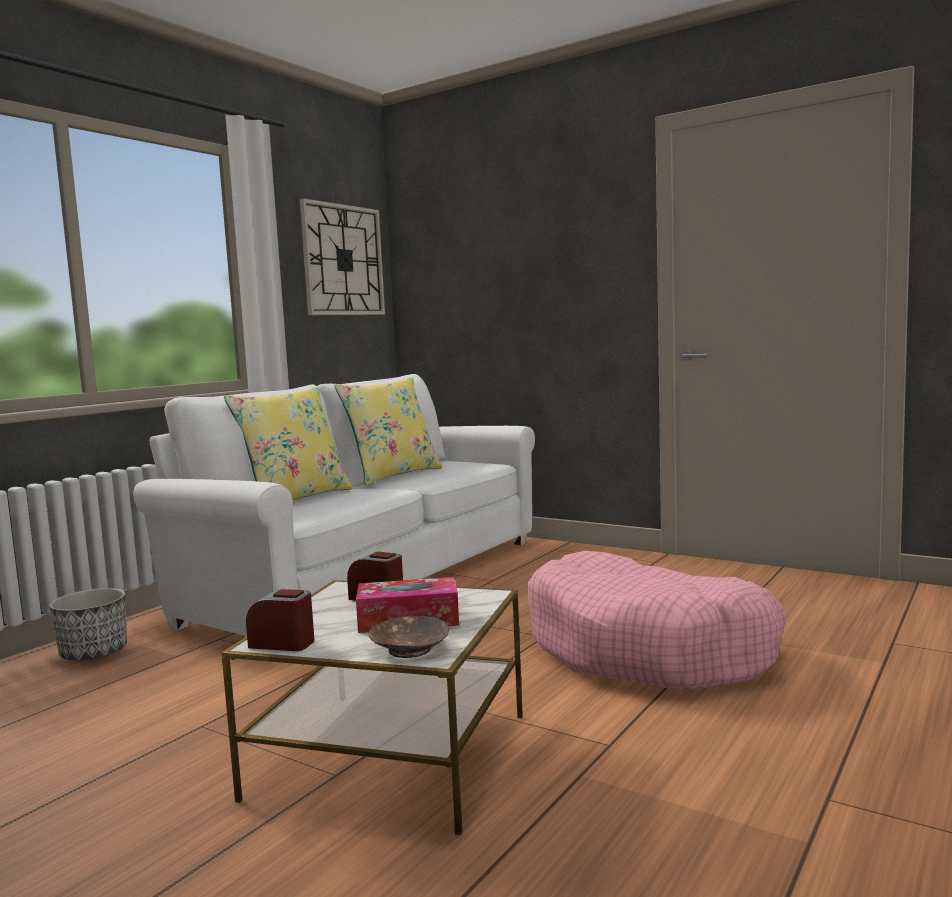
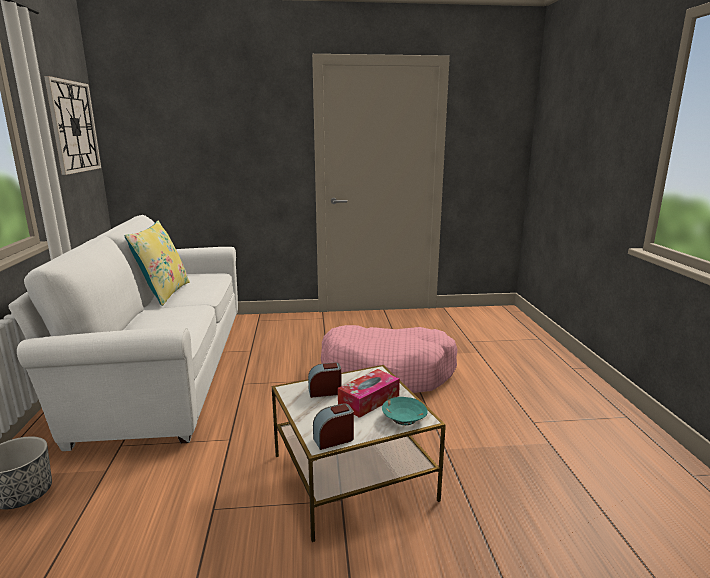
camera: 40 degrees left, 10 degrees up
(295, 498) = (130, 327): yellow pillow -> none
(408, 649) = (403, 418): brown bowl -> turquoise bowl

